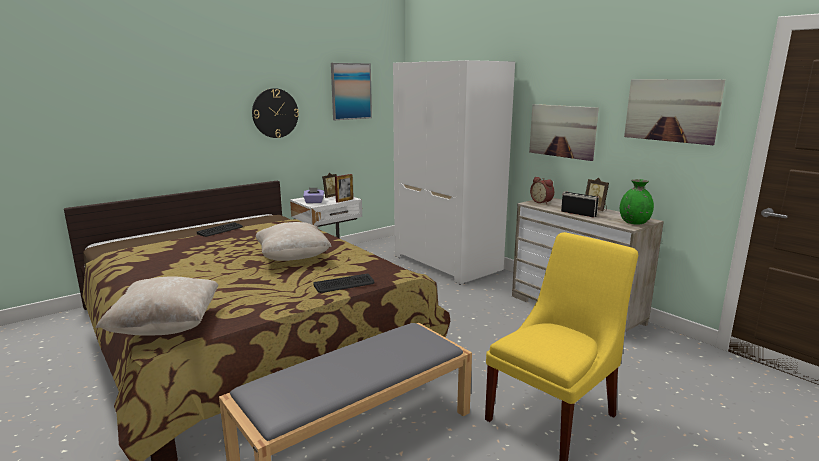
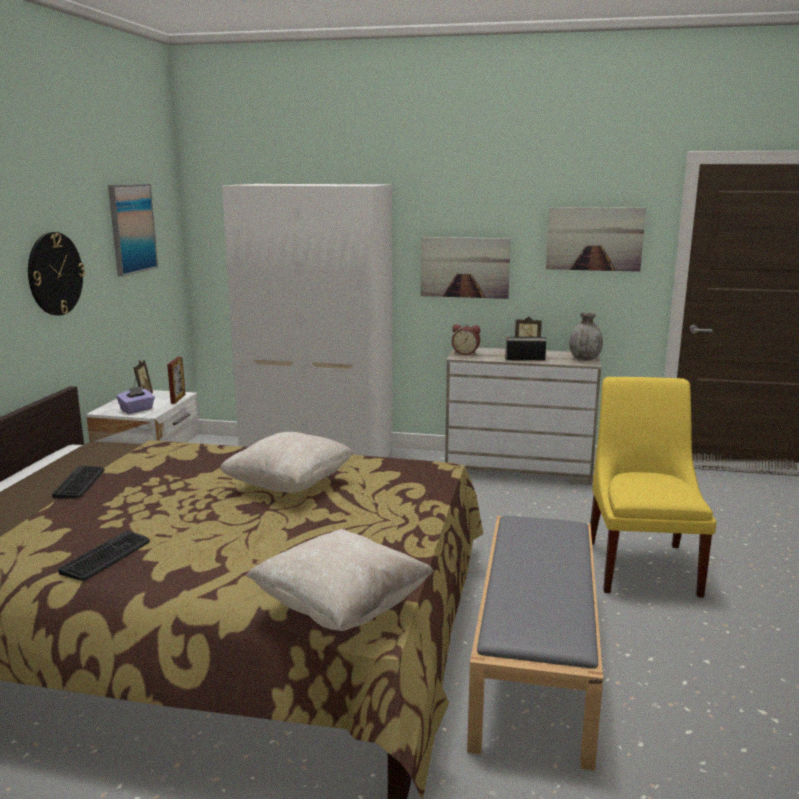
camera: 40 degrees left, 0 degrees up
(344, 284) = (419, 494): keyboard -> keyboard (106, 556)
(634, 223) = (584, 359): green vase -> grey vase

